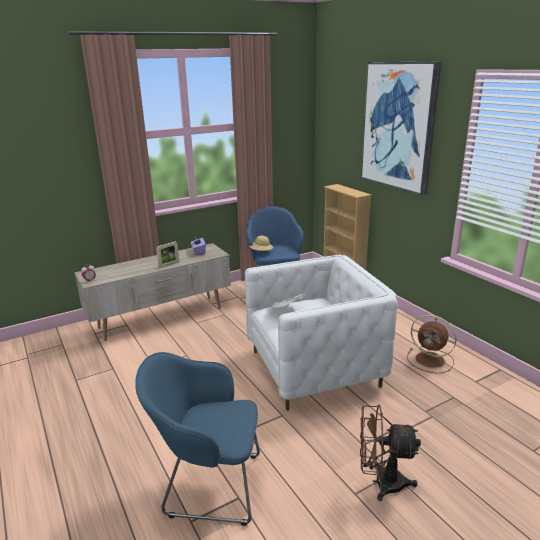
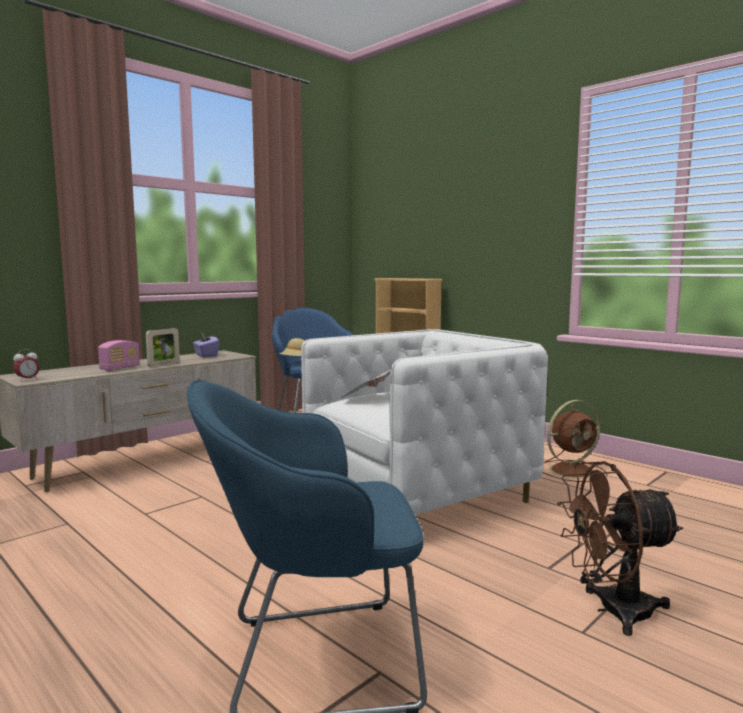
camera: 15 degrees left, 15 degrees down
(142, 268) = (120, 368): none -> radio
(399, 126) = (477, 182): picture -> none
(431, 360) = (573, 471): brown fan -> brown fan turned 45 degrees counterclockwise

